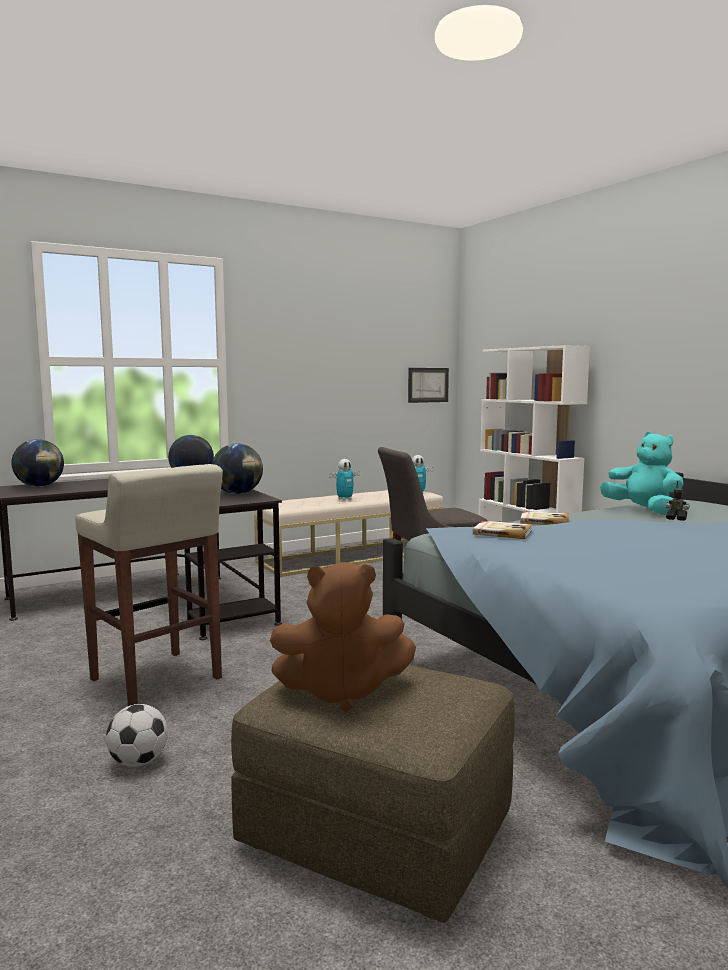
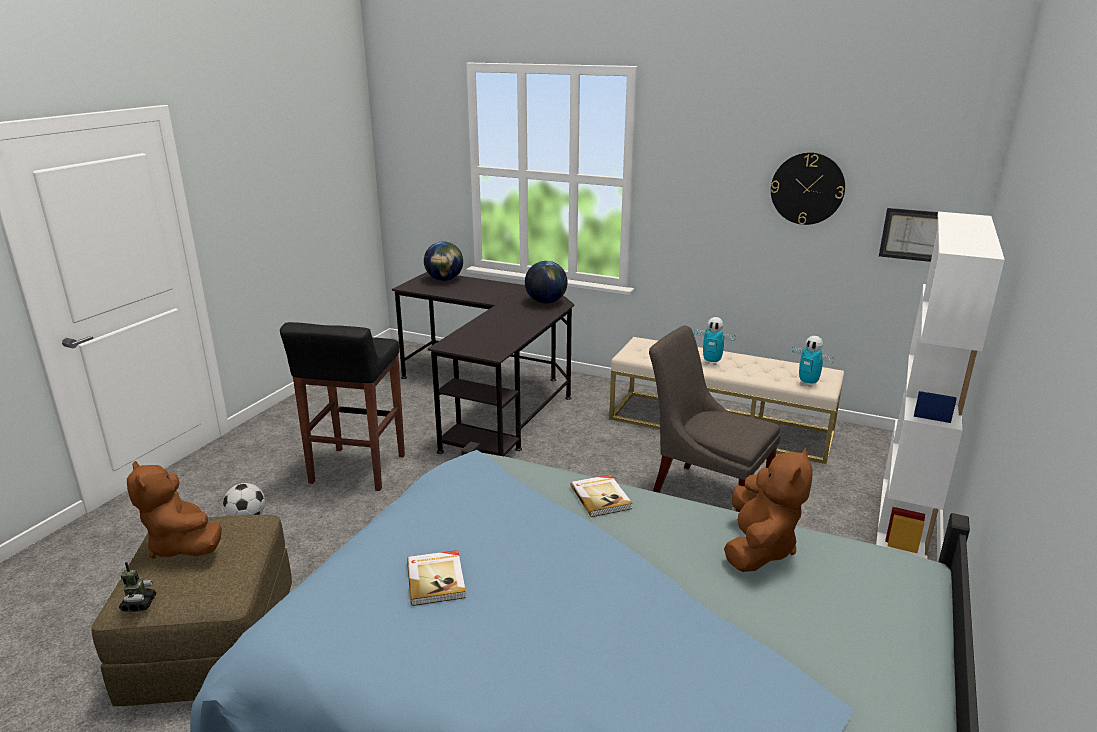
camera: 55 degrees right, 15 degrees up
(157, 680) = (357, 470): beige stool -> black stool
(238, 493) = (503, 339): globe -> none
(360, 358) = (807, 188): none -> wall clock
(502, 532) = (485, 489): book -> book (437, 579)
(643, 510) = (759, 548): turquoise plush toy -> brown plush toy
(676, 519) = (699, 581): toy robot -> toy robot (139, 604)

